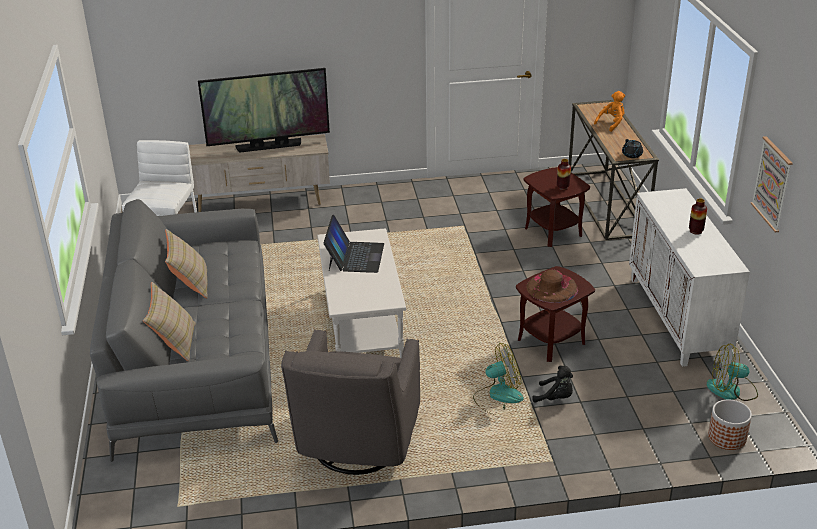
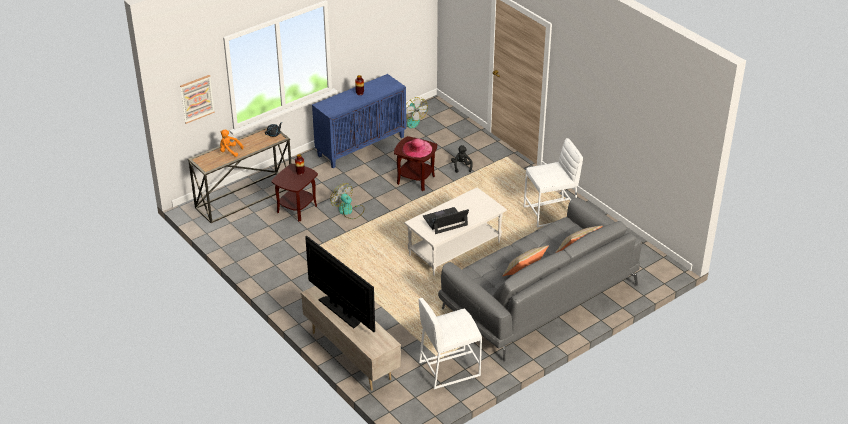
camera: 120 degrees left, 5 degrees up
(356, 446) = (550, 213): grey armchair -> white stool
(497, 397) = (476, 183): fan -> fan (348, 211)
(552, 287) = (417, 148): brown hat -> pink hat
(678, 319) = (361, 146): white cabinet -> blue cabinet
(726, 438) = (448, 116): planter -> none
(772, 184) = (365, 37): picture -> picture (197, 98)

